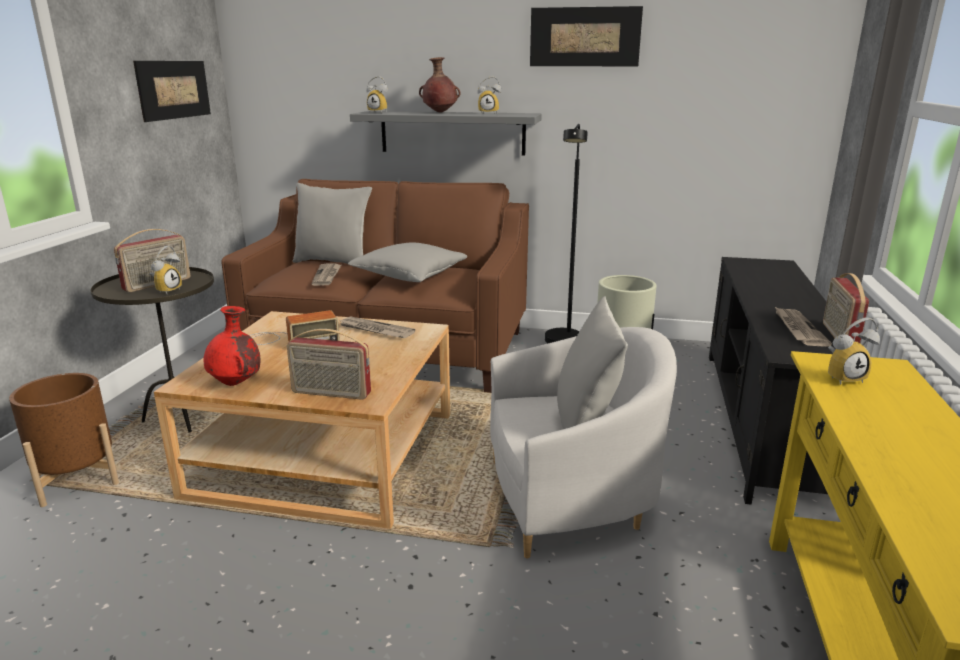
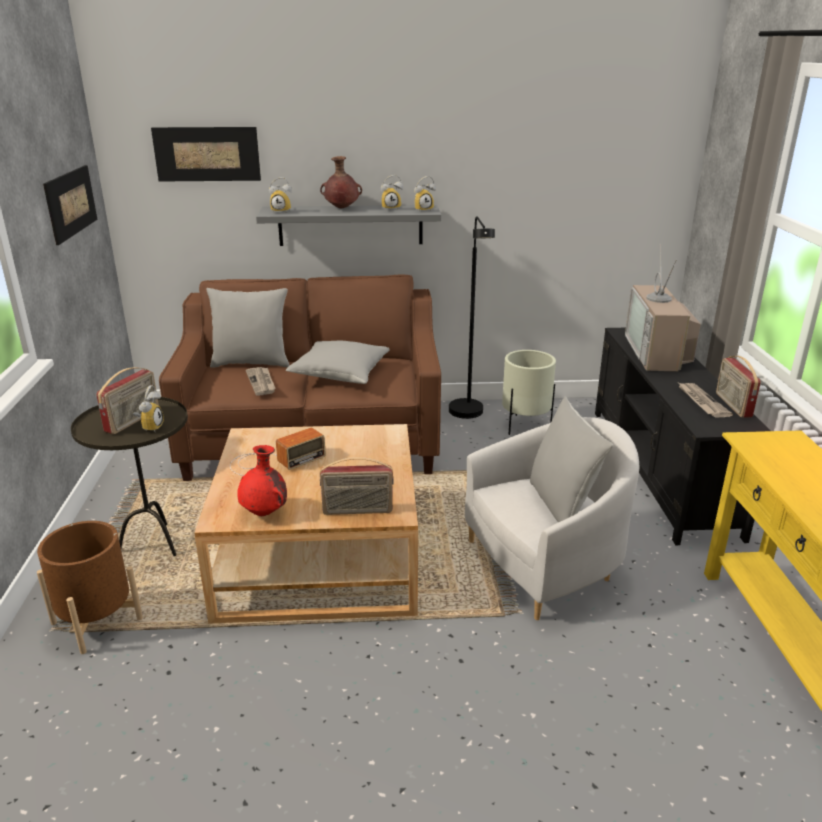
camera: 15 degrees left, 5 degrees up
(375, 330) = (346, 438): newspaper -> none
(584, 37) = (476, 134): picture -> picture (207, 154)
(771, 282) = (657, 353): none -> television
(843, 377) = (769, 453): alarm clock -> alarm clock (423, 210)

